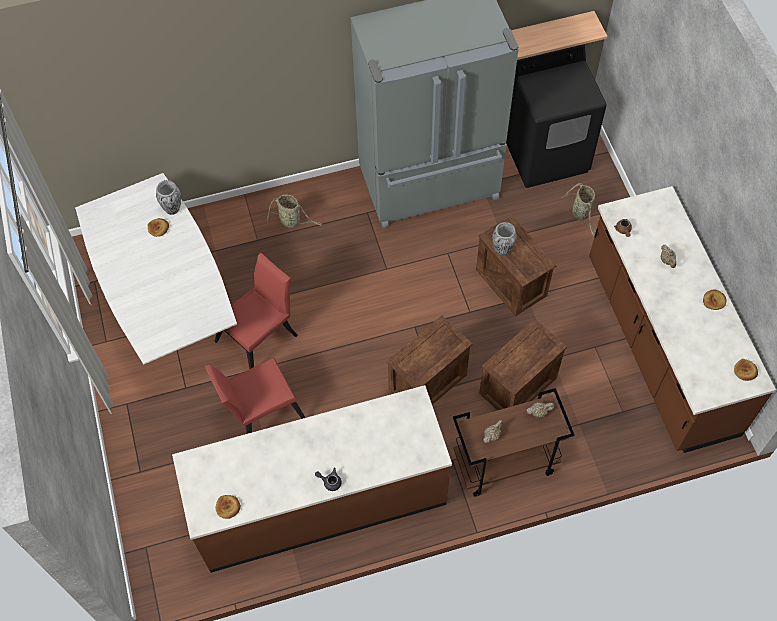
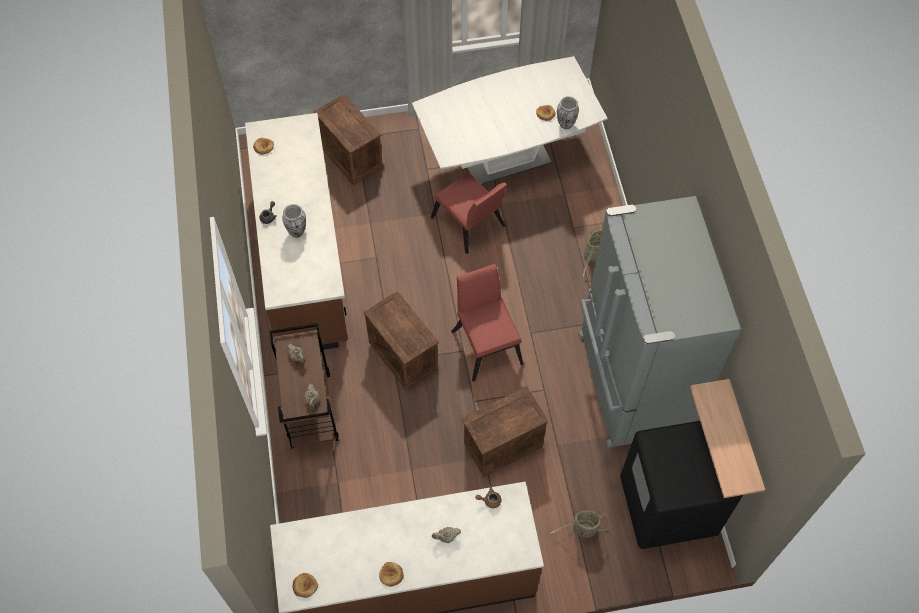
camera: 95 degrees right, 0 degrees up
(260, 412) = (394, 221): red chair -> red chair (486, 342)
(502, 249) = (506, 405): vase -> vase (297, 231)
(518, 386) = (386, 433): crate -> crate (350, 157)

